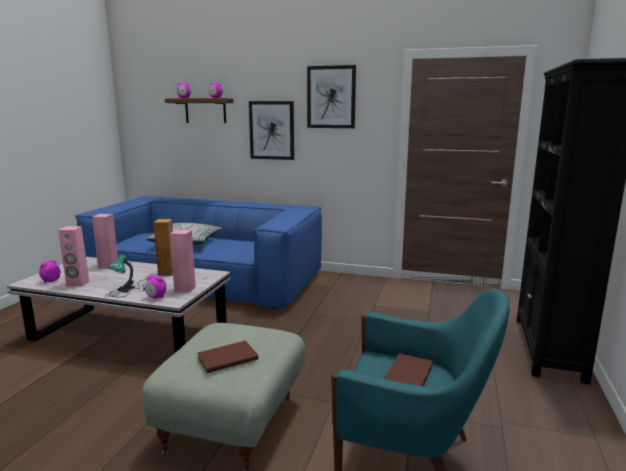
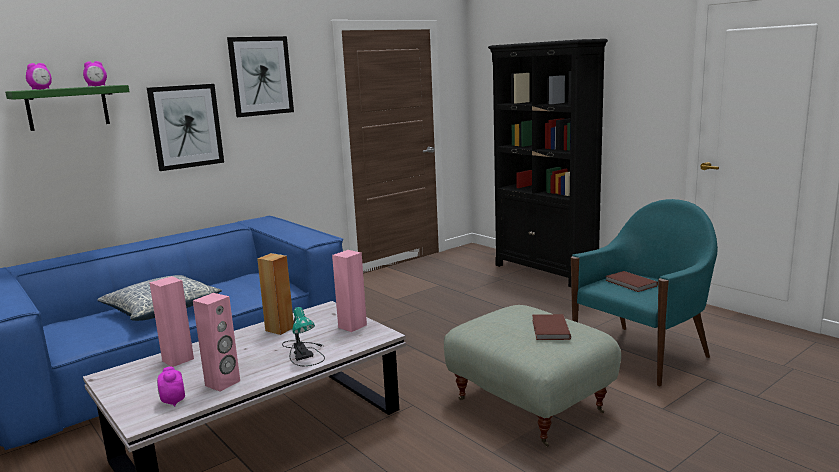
camera: 55 degrees left, 0 degrees up
(156, 297) = (357, 342): alarm clock -> none
(205, 110) = (67, 107): brown shelf -> green shelf

